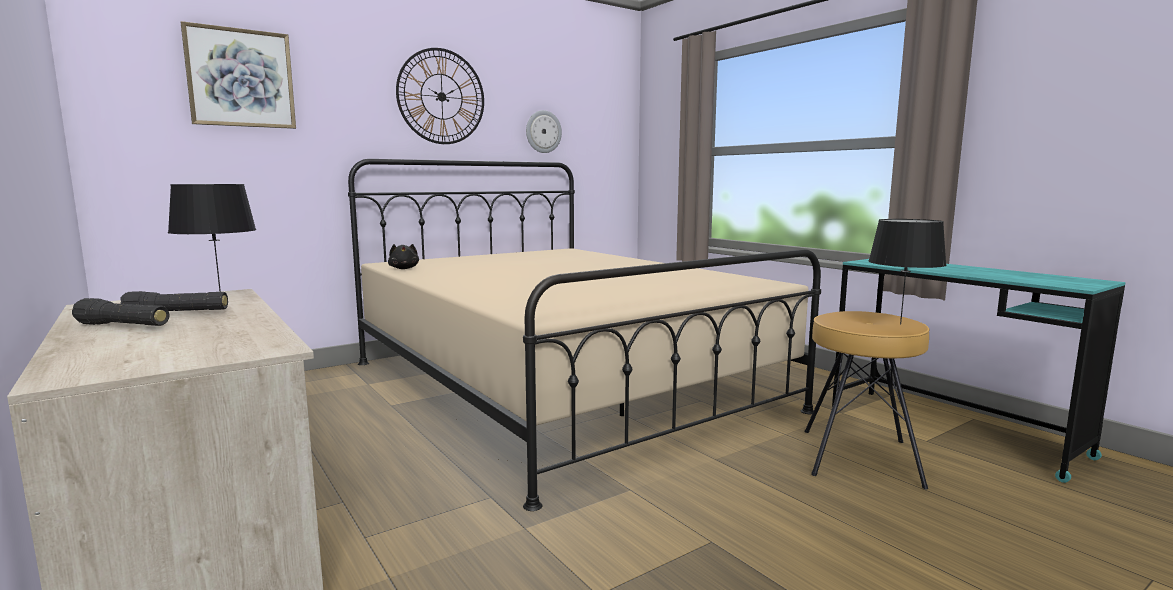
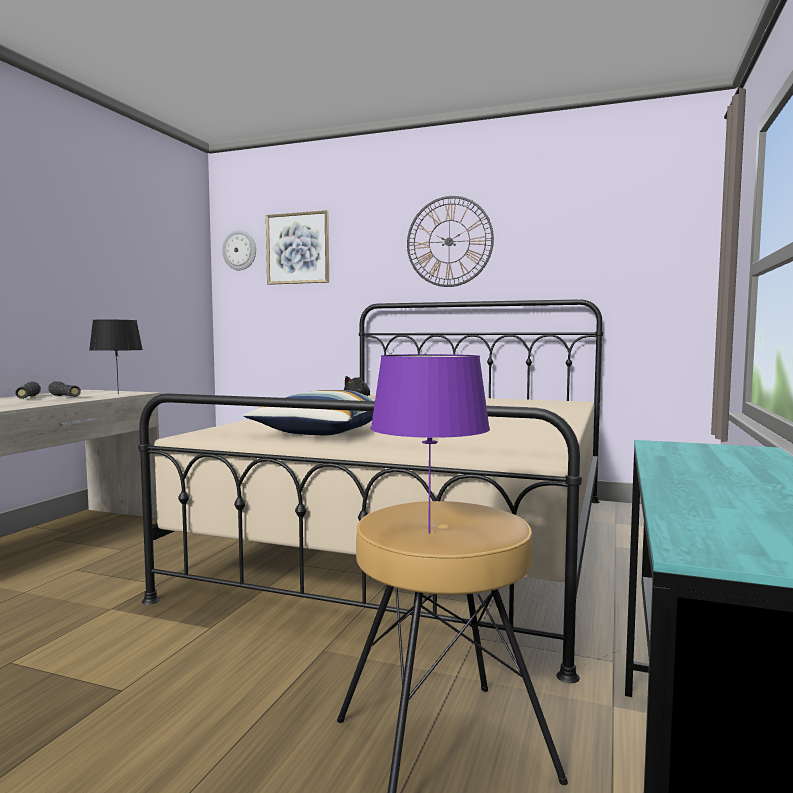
camera: 55 degrees right, 5 degrees down
(543, 131) = (566, 265): wall clock -> wall clock (240, 250)
(594, 295) = (322, 432): none -> pillow
(900, 324) = (430, 532): black table lamp -> purple table lamp

